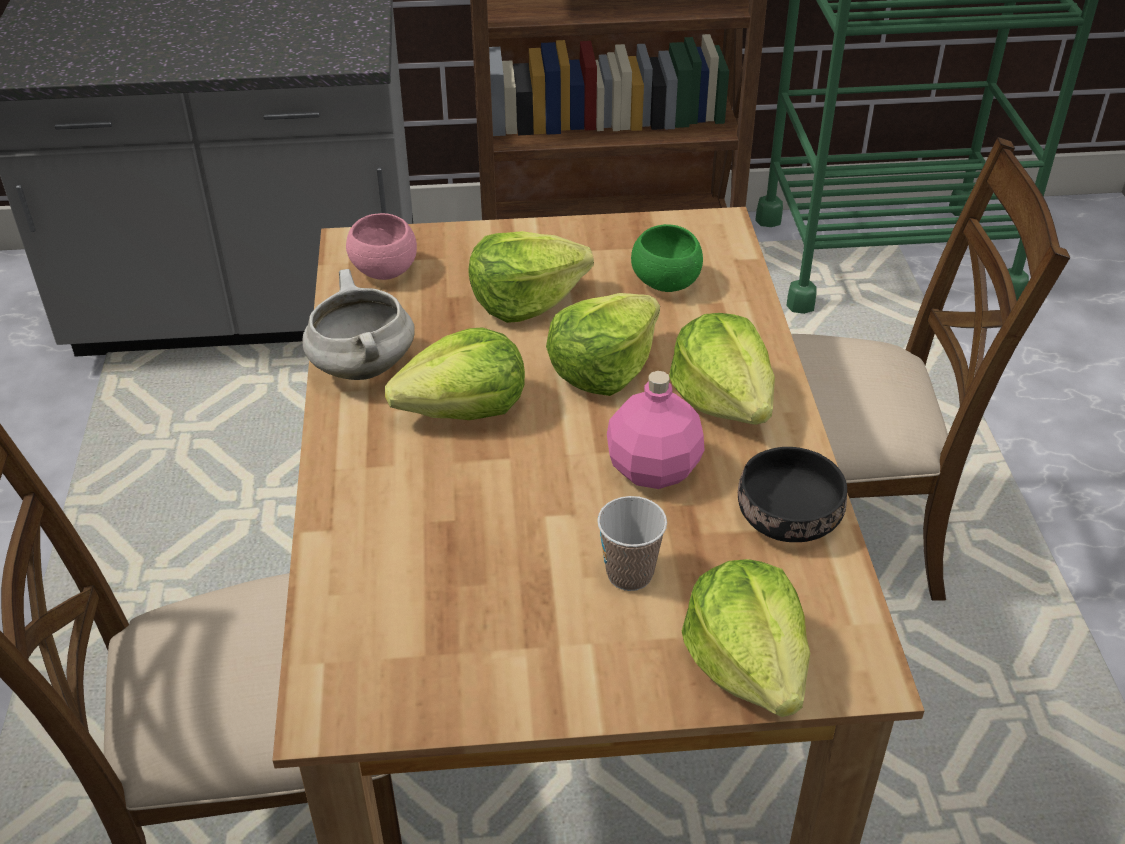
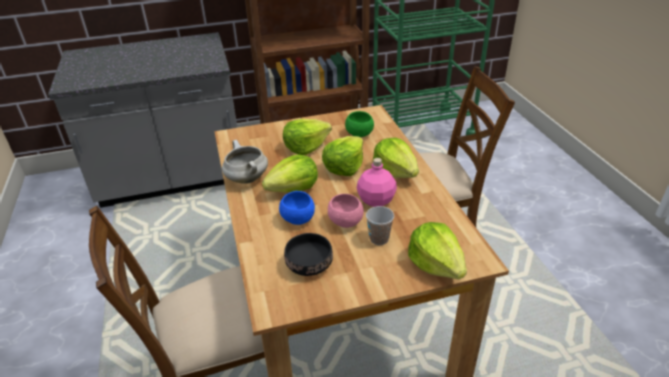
camera: 10 degrees left, 5 degrees down
(384, 270) = (245, 143): pink bowl -> pink bowl (345, 222)
(452, 492) = (297, 219): none -> blue bowl
(790, 518) = (435, 210): black bowl -> black bowl (310, 265)

